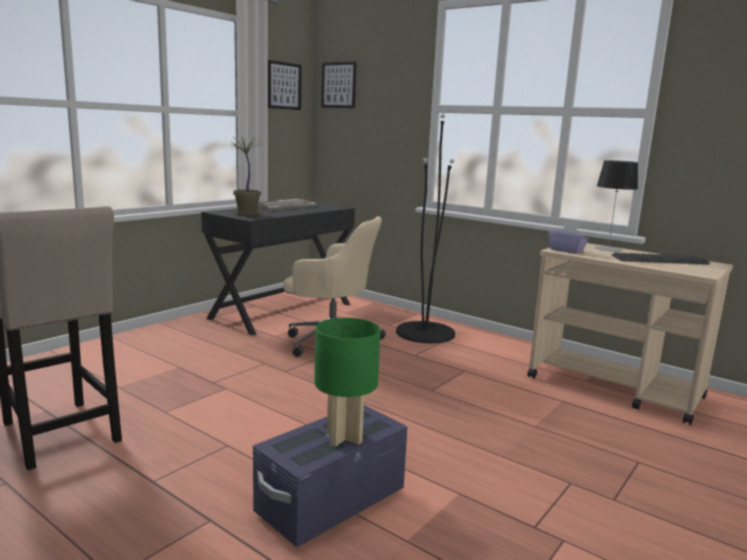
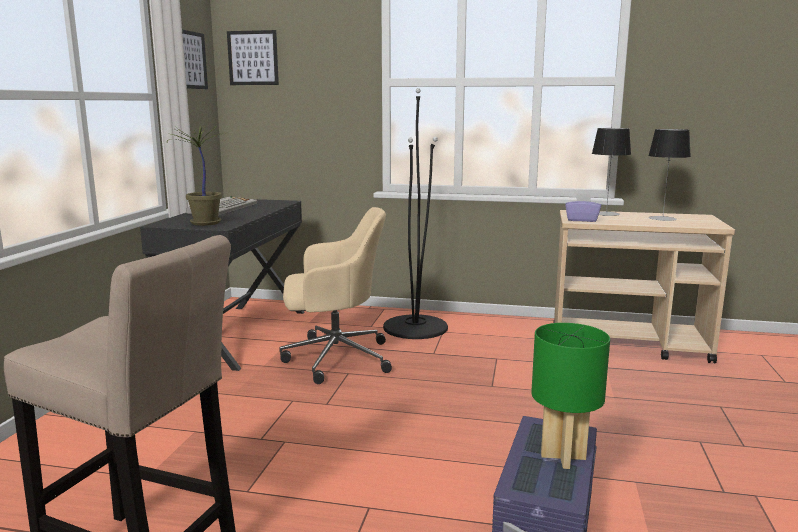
camera: 25 degrees left, 0 degrees up
(659, 260) = (662, 218): keyboard -> table lamp

